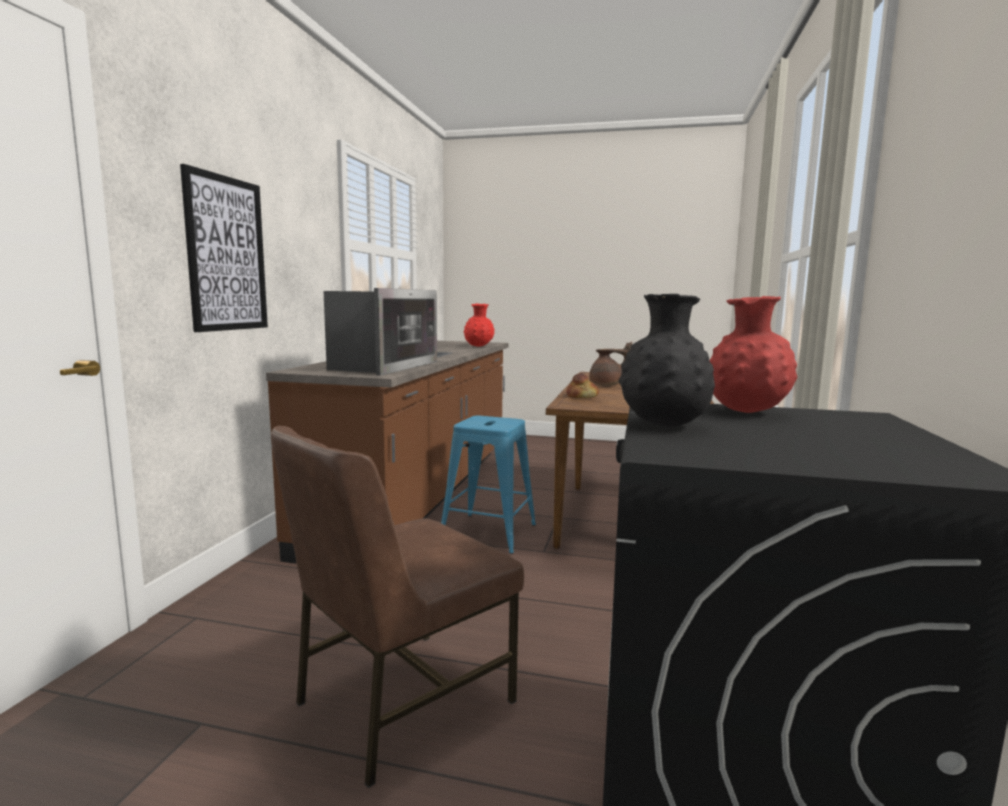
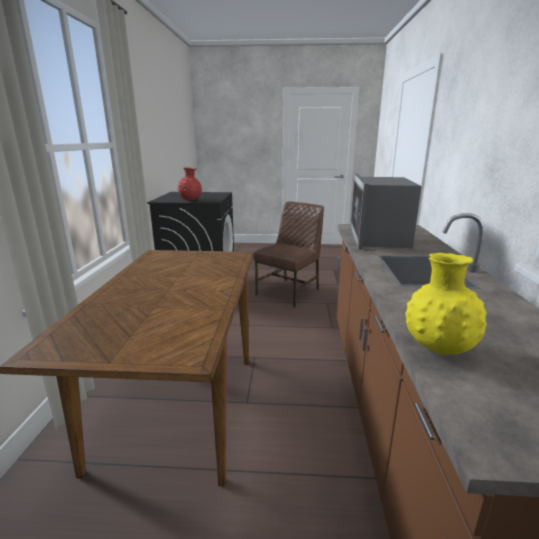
camera: 170 degrees right, 10 degrees up
(226, 254) = (457, 152): picture -> none
(478, 346) = (438, 349): red vase -> yellow vase
(489, 533) = (299, 371): blue stool -> none
(582, 396) = (226, 267): bread -> none
(607, 385) = (192, 299): brown teapot -> none
(664, 425) = (218, 196): black vase -> none

